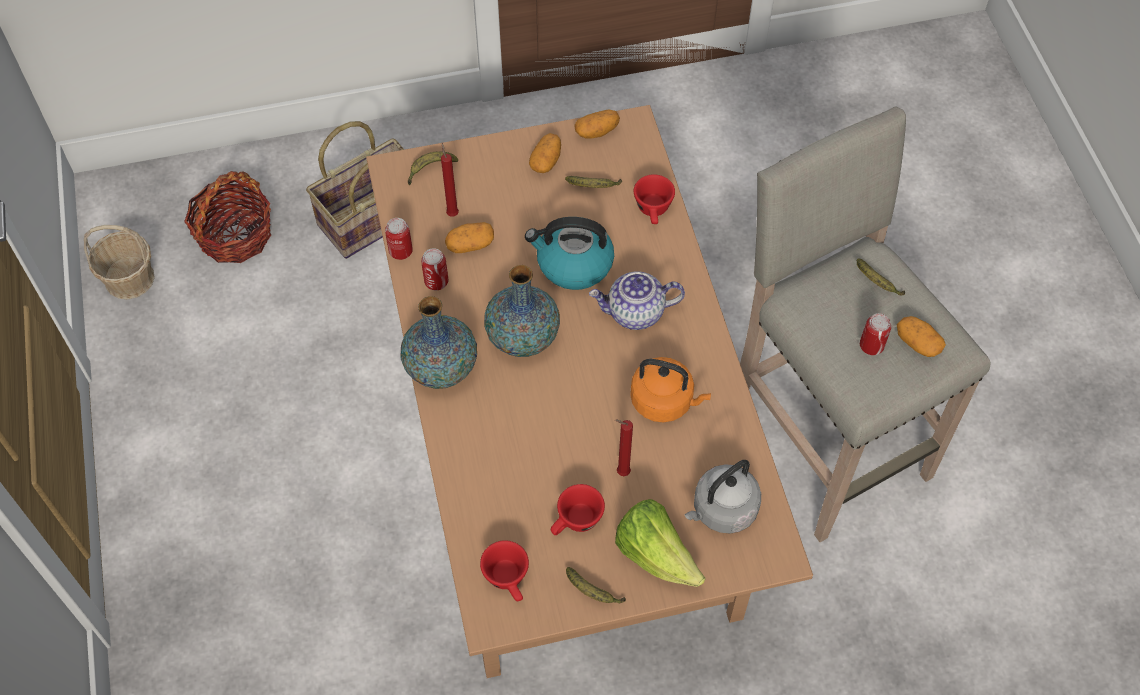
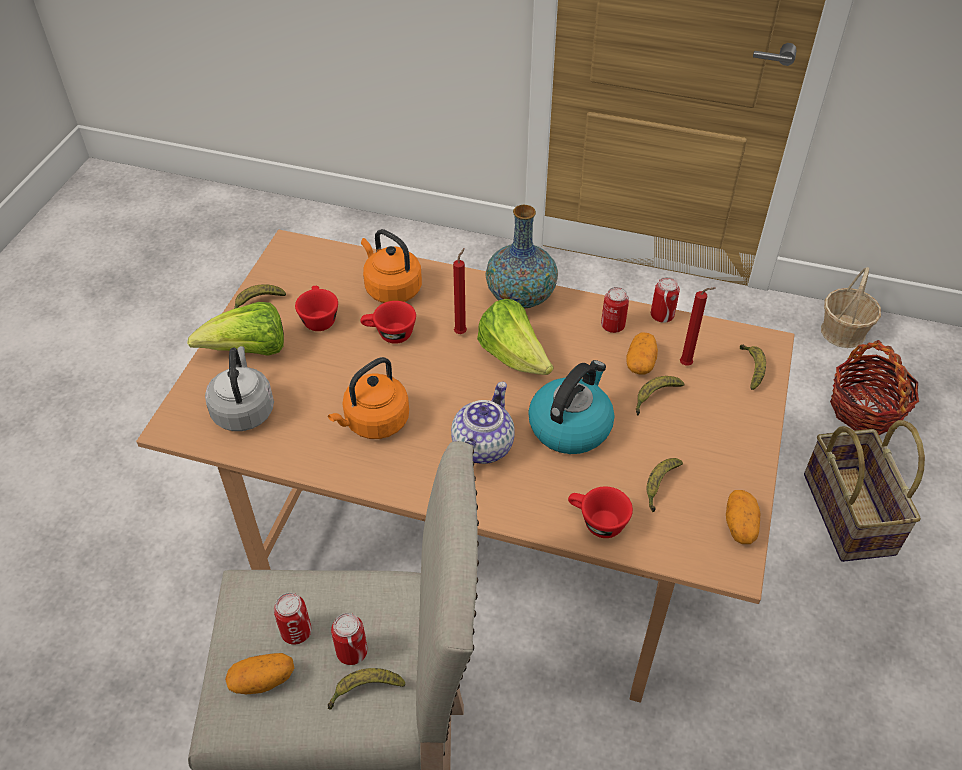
camera: 120 degrees right, 10 degrees down
(496, 483) = (391, 288): none -> orange kettle
(504, 221) = (655, 397): none -> banana
(509, 580) = (309, 265): red cup -> red cup (389, 334)
(522, 337) = (514, 357): vase -> lettuce
(546, 161) = (717, 462): potato -> none
(621, 472) = (335, 362): red candle -> red candle (461, 332)
(857, 306) = (352, 652): none -> can

